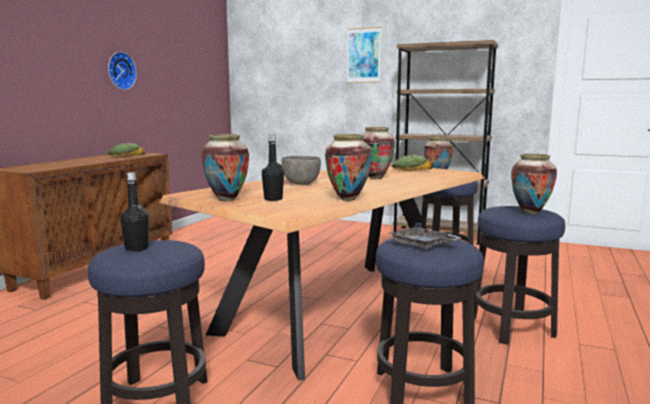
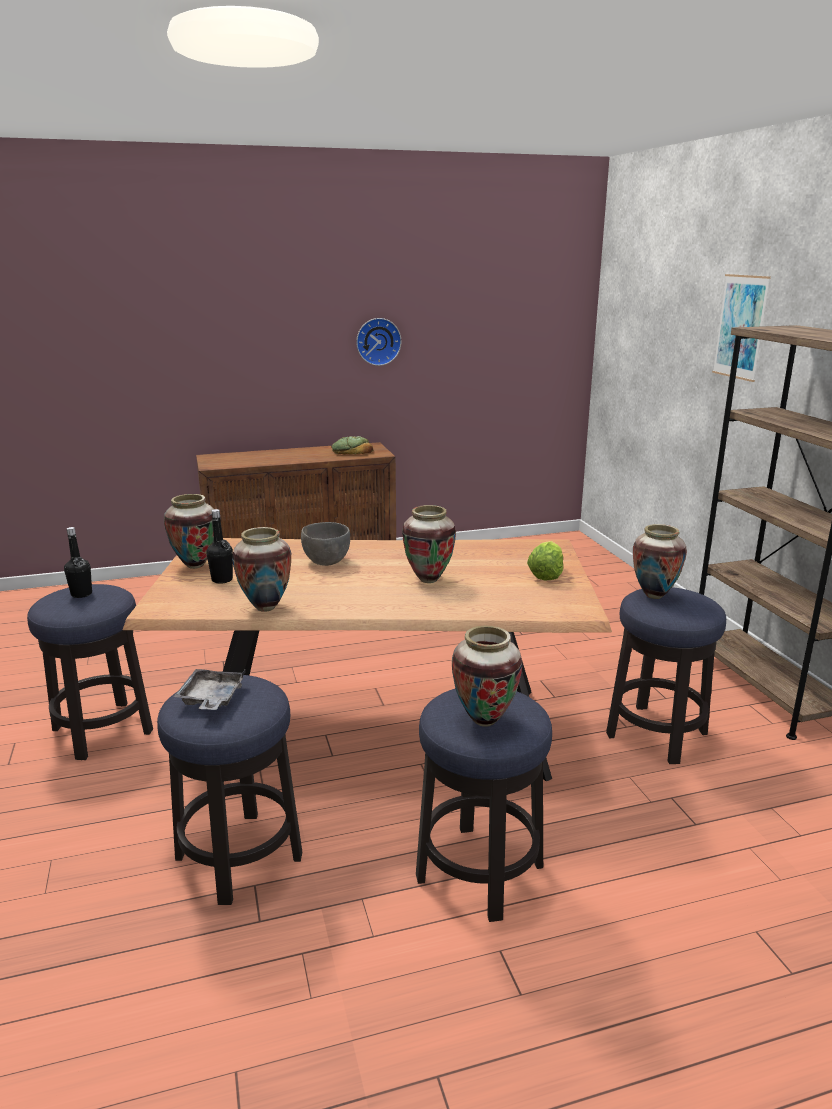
camera: 50 degrees right, 10 degrees up
(411, 169) = (545, 575): bread -> lettuce

